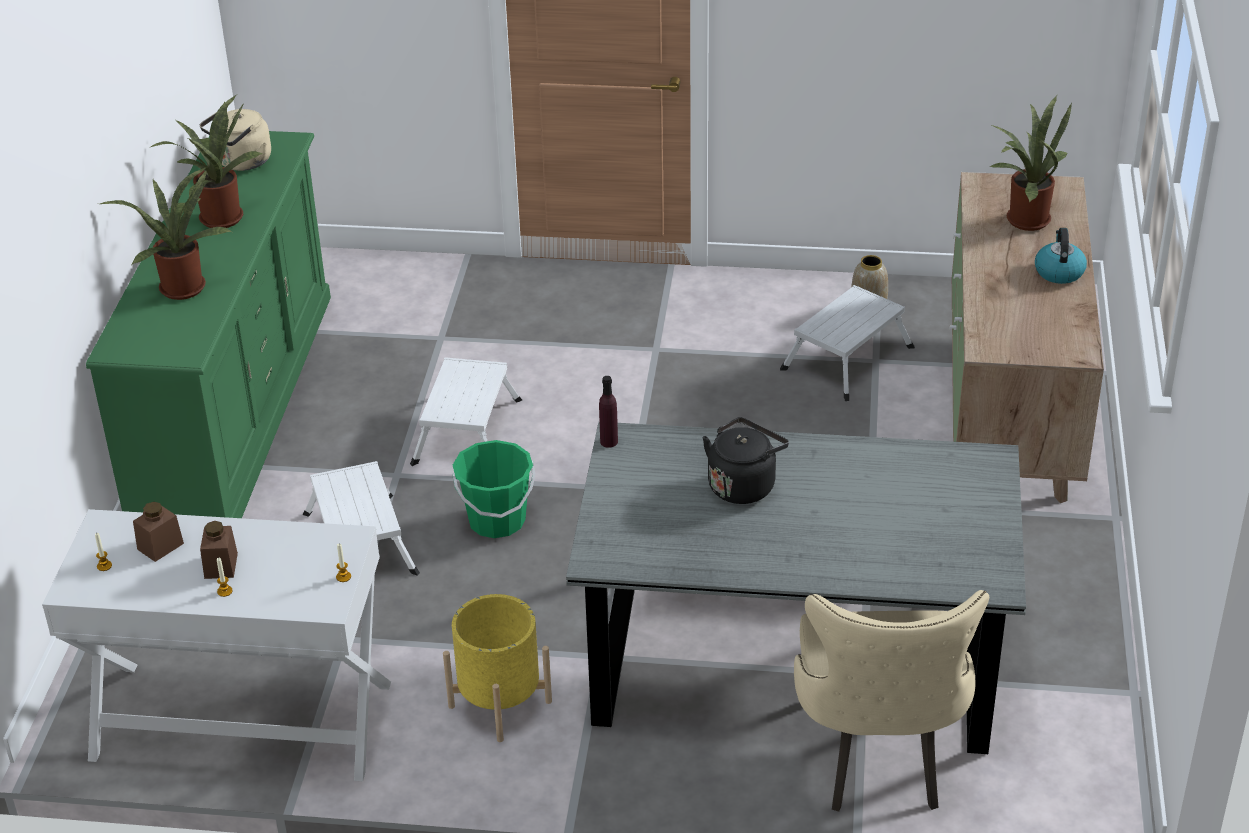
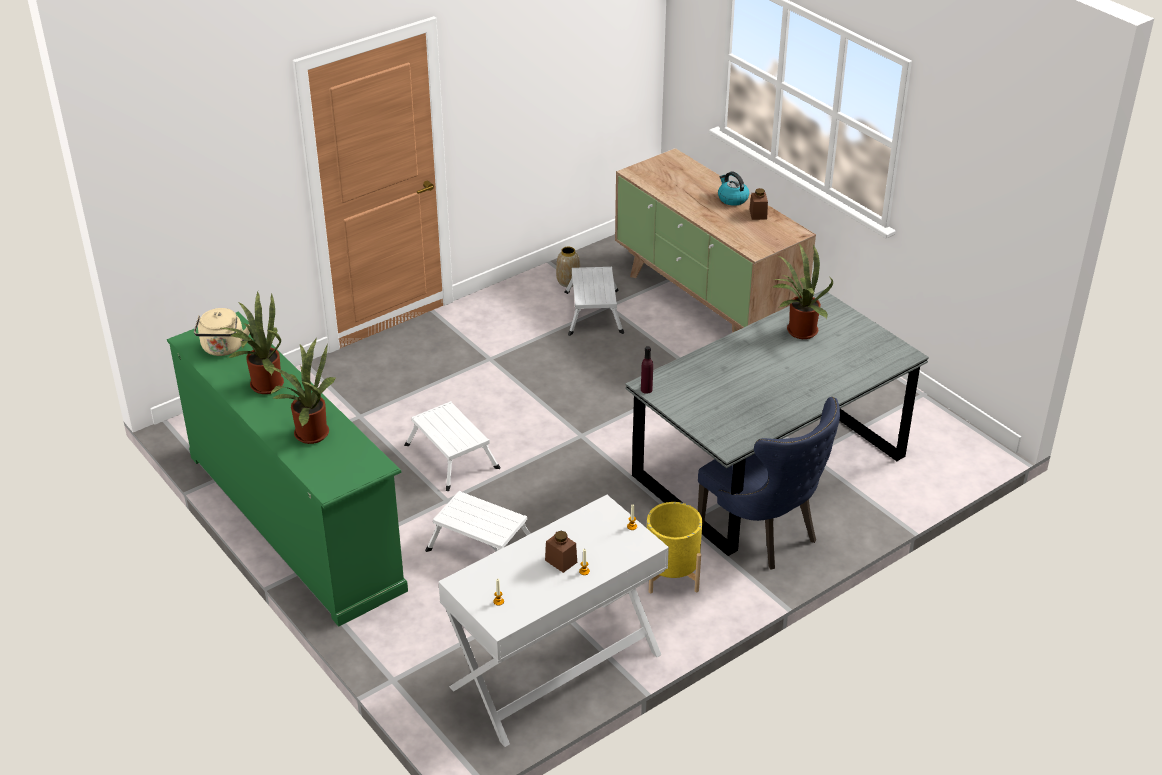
camera: 45 degrees left, 0 degrees up
(160, 546) = (512, 573): brown jar -> brown jar (758, 214)
(497, 521) = (537, 491): green bucket -> none
(670, 727) = (763, 533): none -> blue chair
(743, 485) = (738, 373): black kettle -> none
(878, 758) = (866, 487): beige chair -> none
(1024, 219) = (679, 181): potted plant -> potted plant (798, 331)

